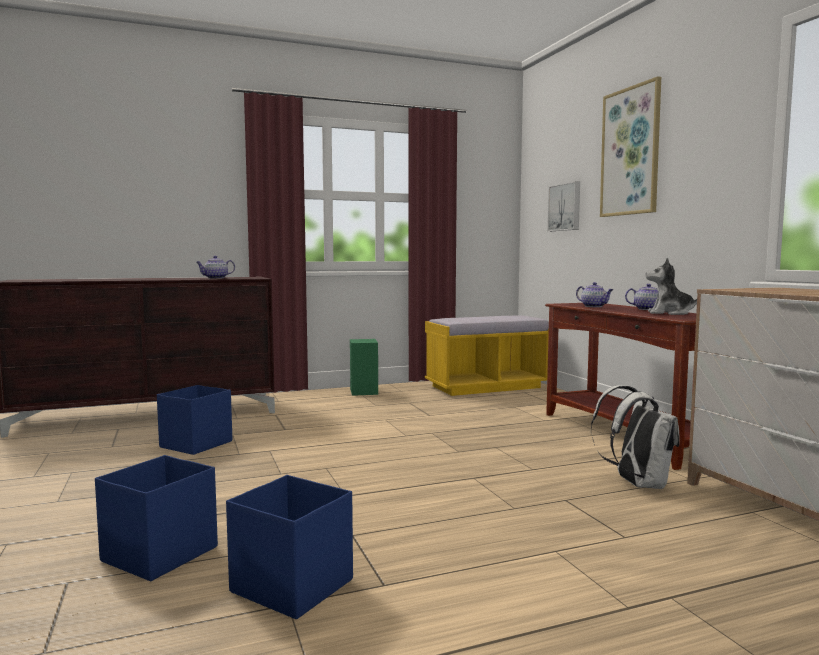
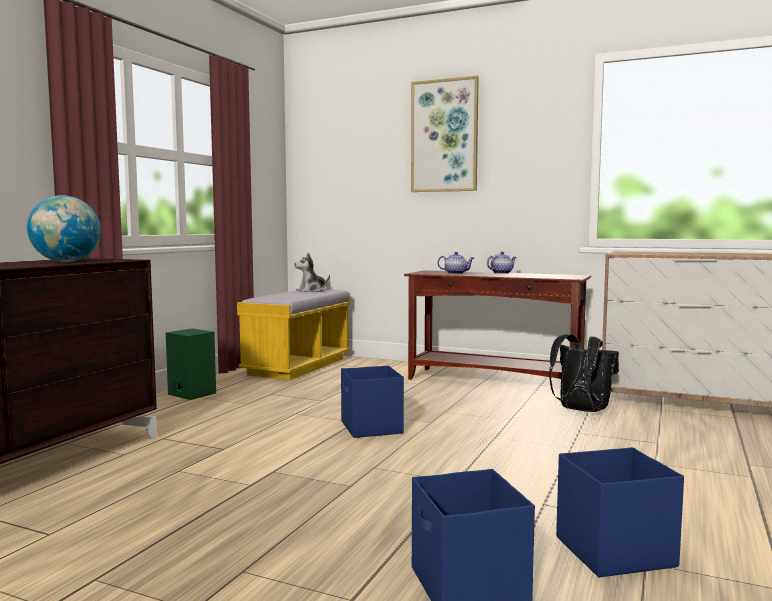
camera: 45 degrees left, 0 degrees up
(195, 444) = (166, 493): blue storage box -> blue storage box (371, 428)
(215, 278) = (66, 262): teapot -> globe
(565, 207) = (359, 180): picture -> none
(636, 483) = (581, 410): white backpack -> black backpack
(670, 313) = (535, 275): plush toy -> plush toy (311, 291)

